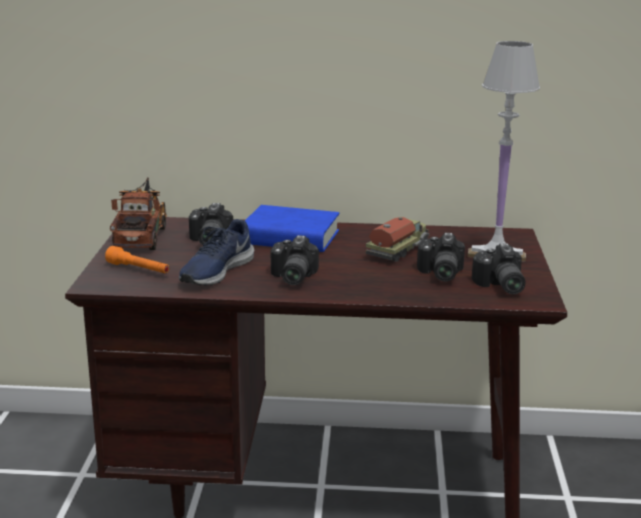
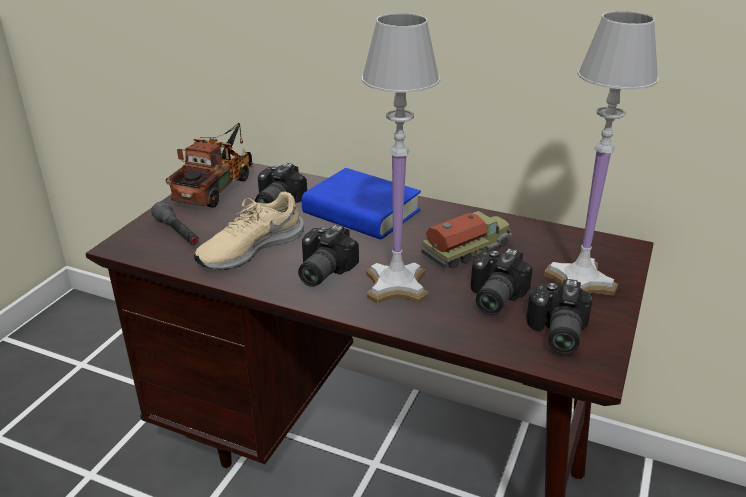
camera: 20 degrees right, 10 degrees up
(139, 270) = (177, 233): orange flashlight -> grey flashlight
(215, 271) = (249, 248): blue shoe -> beige shoe
(361, 277) = (397, 285): none -> white table lamp

